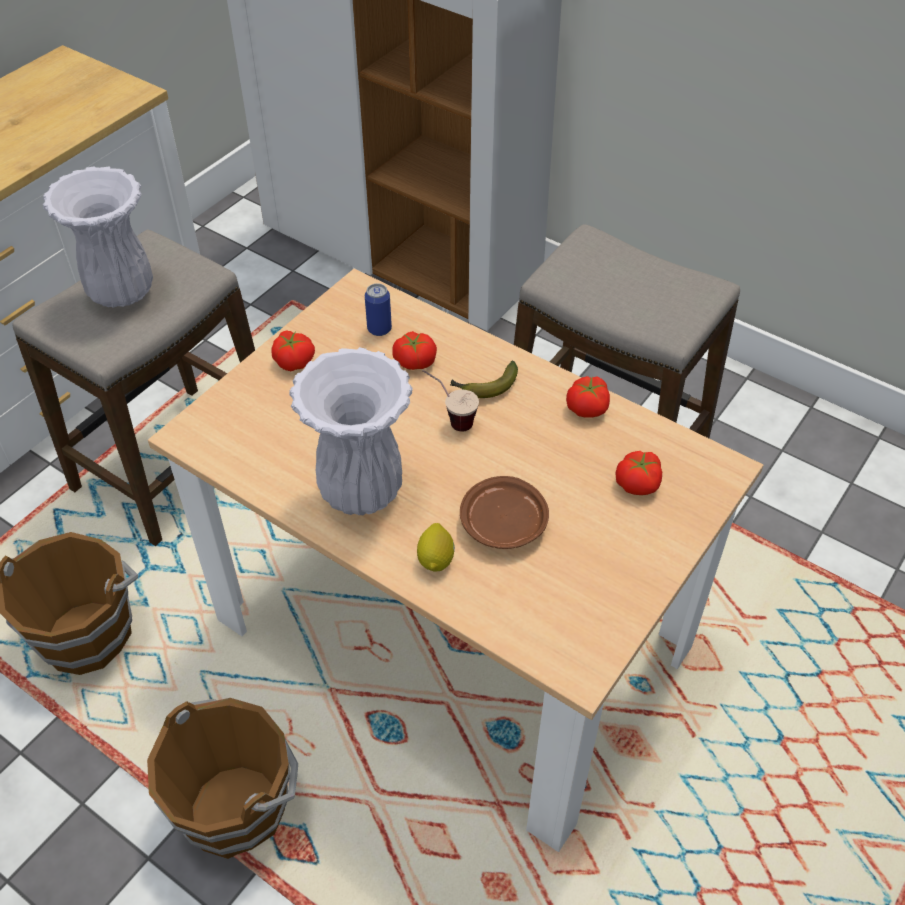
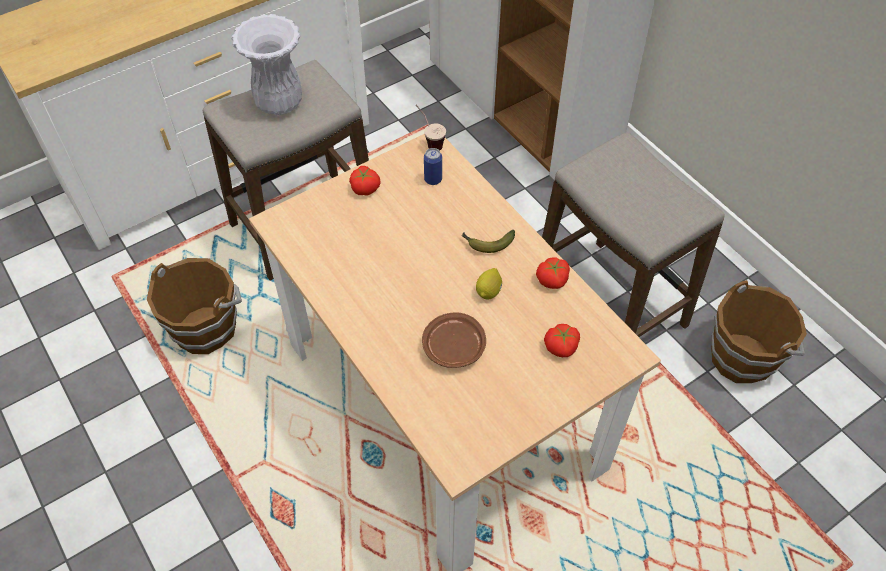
camera: 20 degrees right, 5 degrees up
(238, 806) = (258, 474): brown bucket -> brown bucket (743, 357)
(363, 490) = (370, 295): white vase -> none
(414, 360) = (447, 210): tomato -> none
(436, 559) = (397, 358): lemon -> lemon (489, 291)
(449, 419) = (451, 260): cup -> cup (429, 142)

